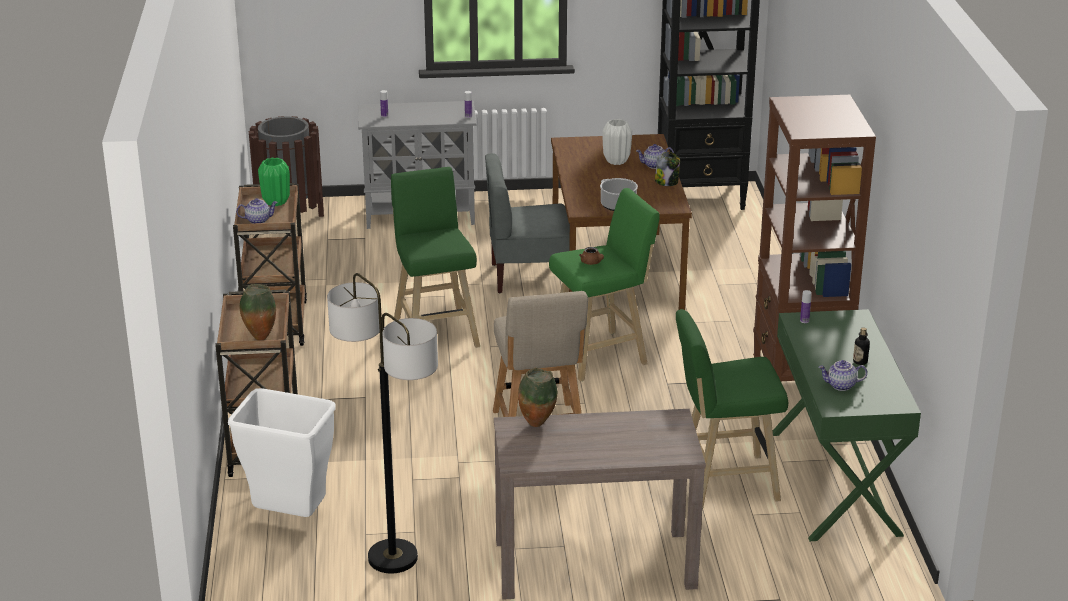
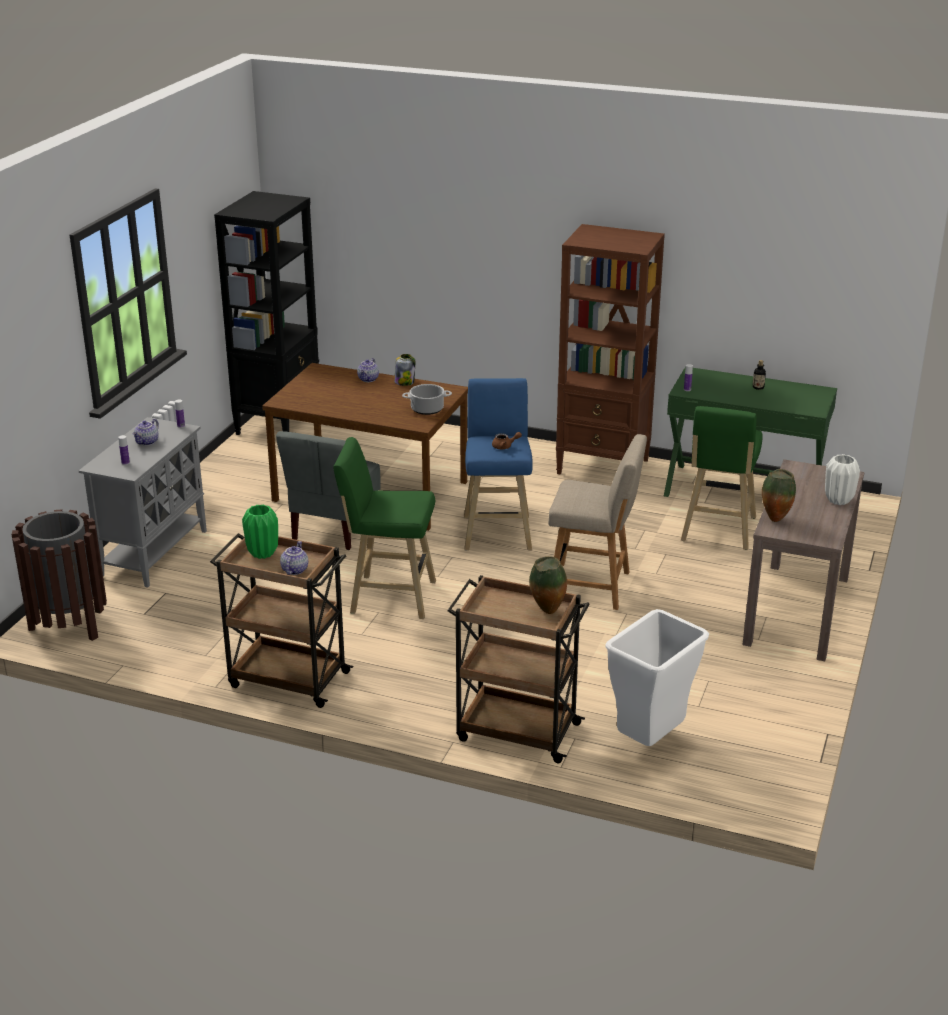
camera: 65 degrees left, 0 degrees up
(392, 558) = (742, 700): floor lamp -> none
(601, 355) = (497, 531): green stool -> blue stool
(616, 161) = (343, 391): white vase -> white vase (838, 500)
(841, 386) = (787, 401): teapot -> teapot (147, 442)

